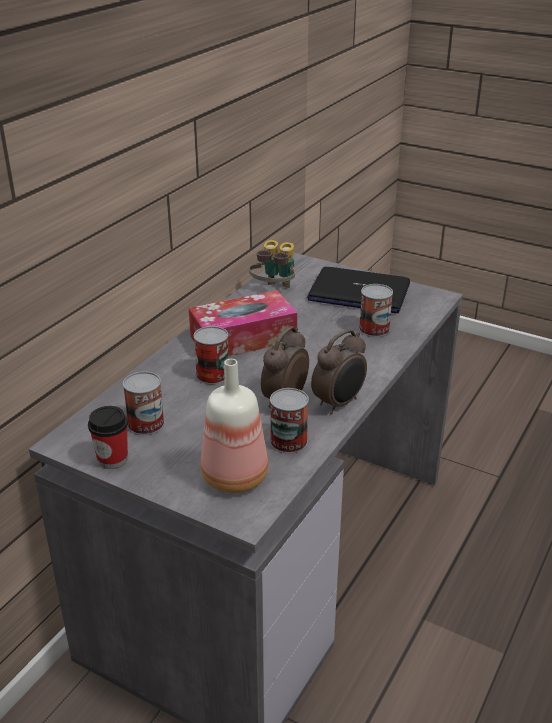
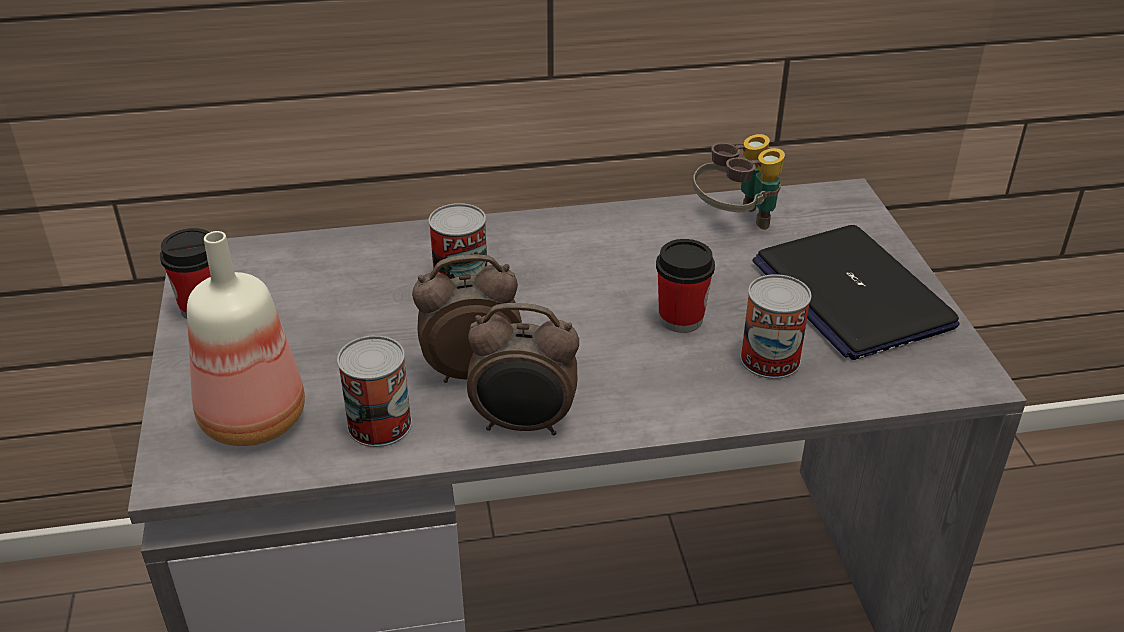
camera: 50 degrees right, 5 degrees up
(146, 424) = (297, 292): can -> none
(243, 338) = (578, 261): tissue box -> none
(321, 335) = (681, 319): none -> cup

